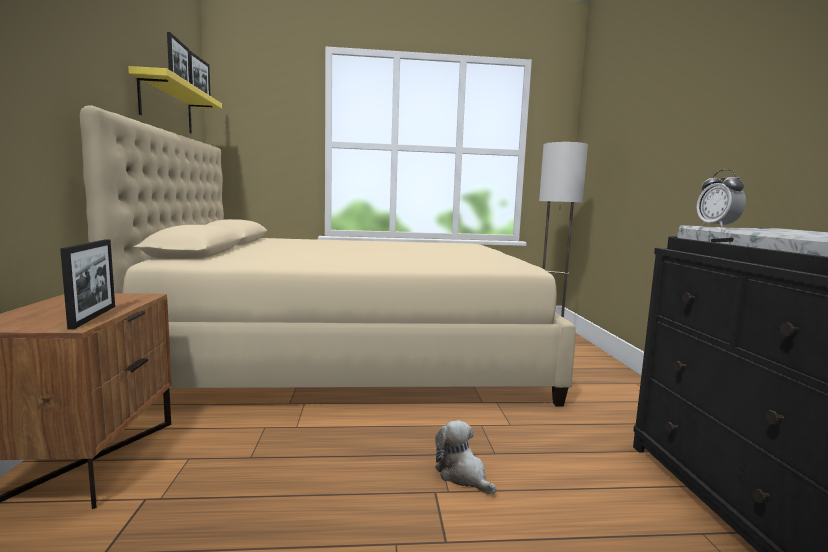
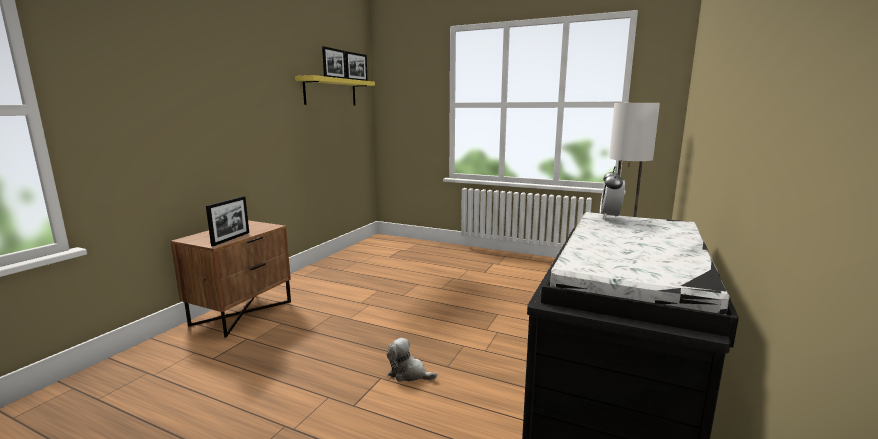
camera: 30 degrees right, 5 degrees up
(350, 355) = (435, 275): beige bed -> none
(462, 475) = (409, 373): plush toy -> plush toy turned 60 degrees counterclockwise

